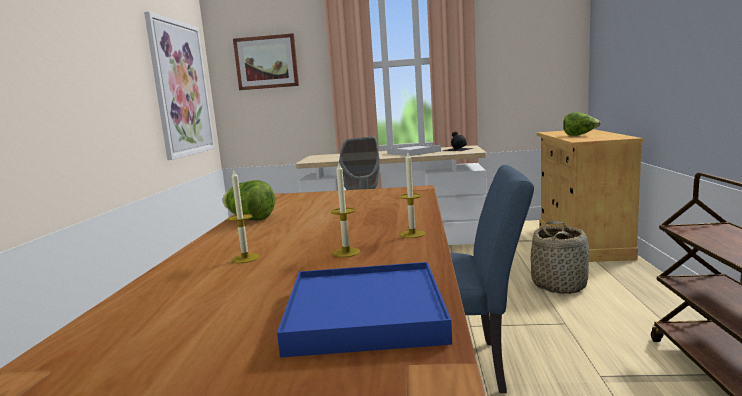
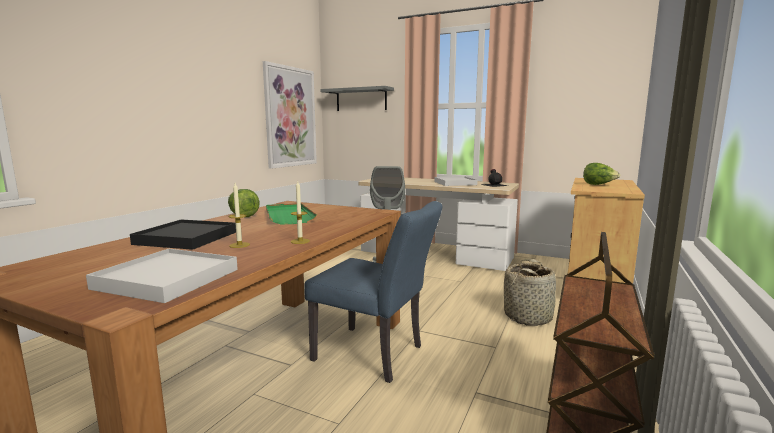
camera: 20 degrees right, 0 degrees up
(245, 258) = (186, 238): candle -> black tray
(266, 62) = (361, 99): picture -> grey shelf
(315, 210) = (288, 216): none -> green tray
(365, 313) = (168, 279): blue tray -> white tray

